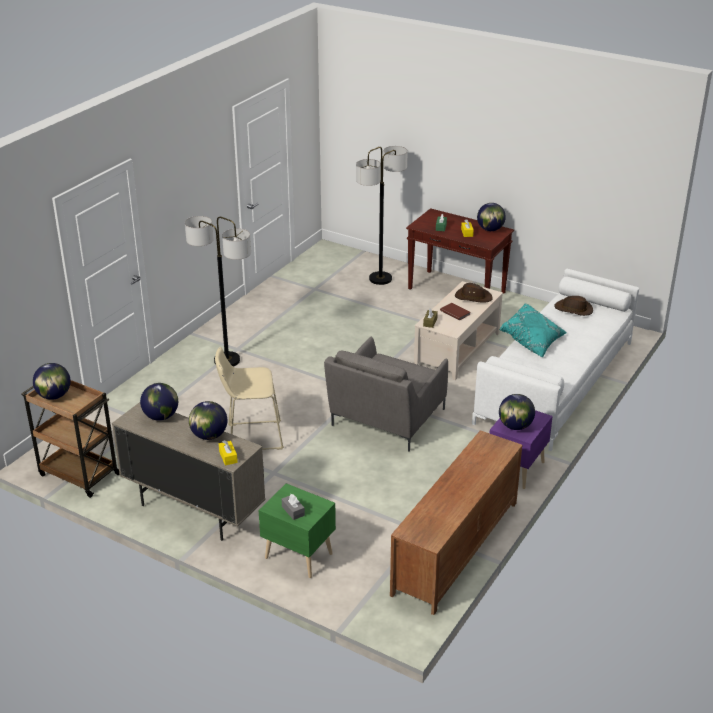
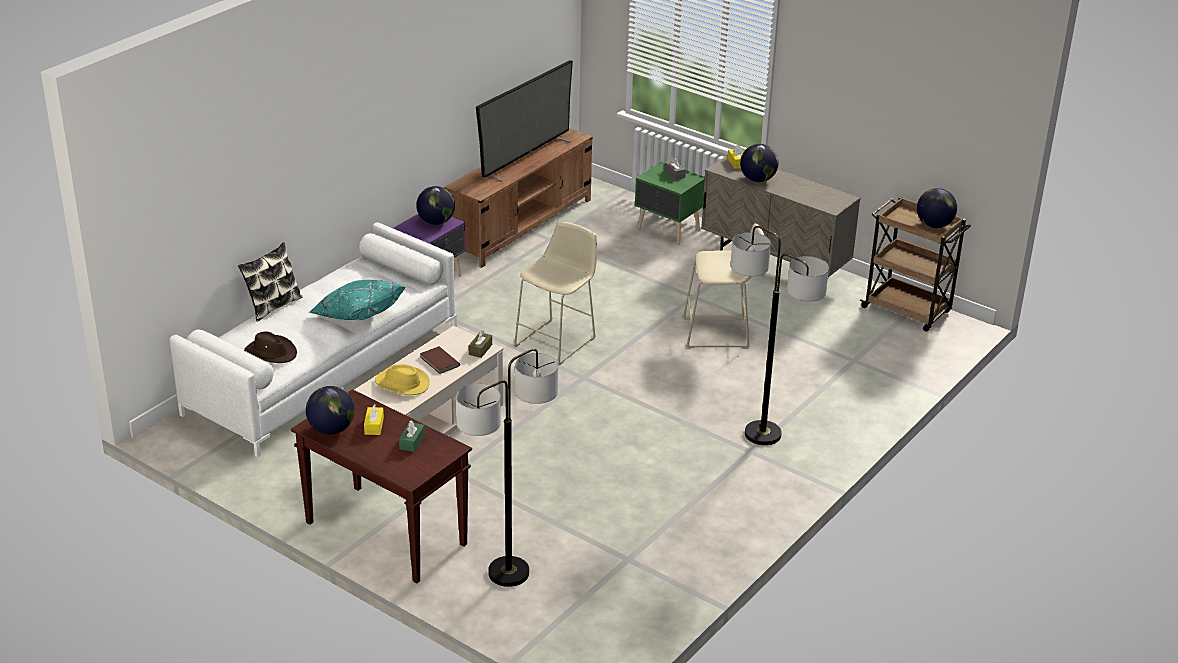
camera: 175 degrees left, 0 degrees up
(161, 417) = (811, 198): globe -> none
(385, 420) = (558, 340): grey armchair -> beige stool
(455, 491) = (525, 158): none -> television
(473, 297) = (402, 384): brown hat -> yellow hat
(599, 343) = (273, 306): none -> pillow

